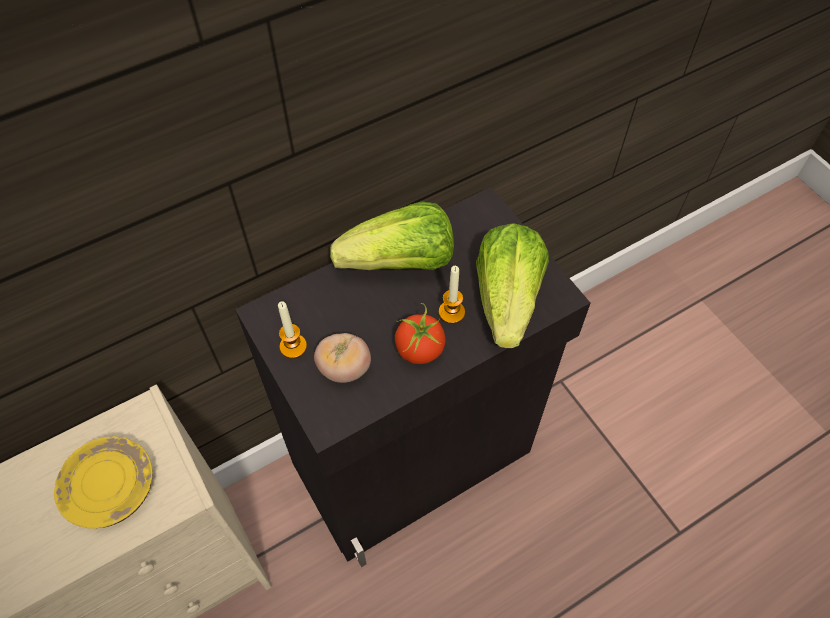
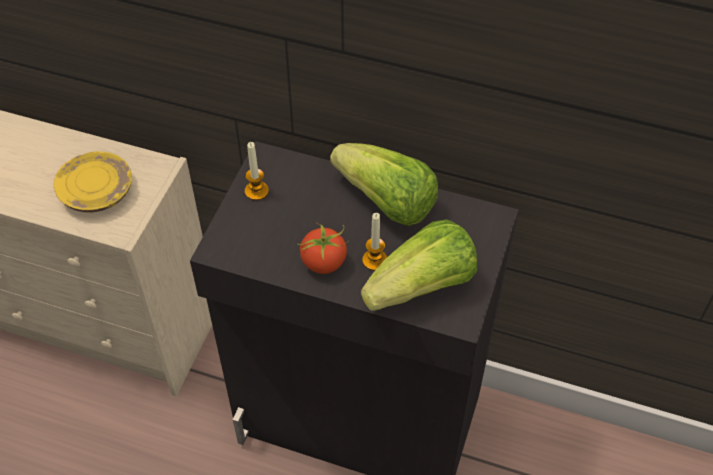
camera: 50 degrees right, 5 degrees down
(344, 368) = (267, 230): tomato -> none

